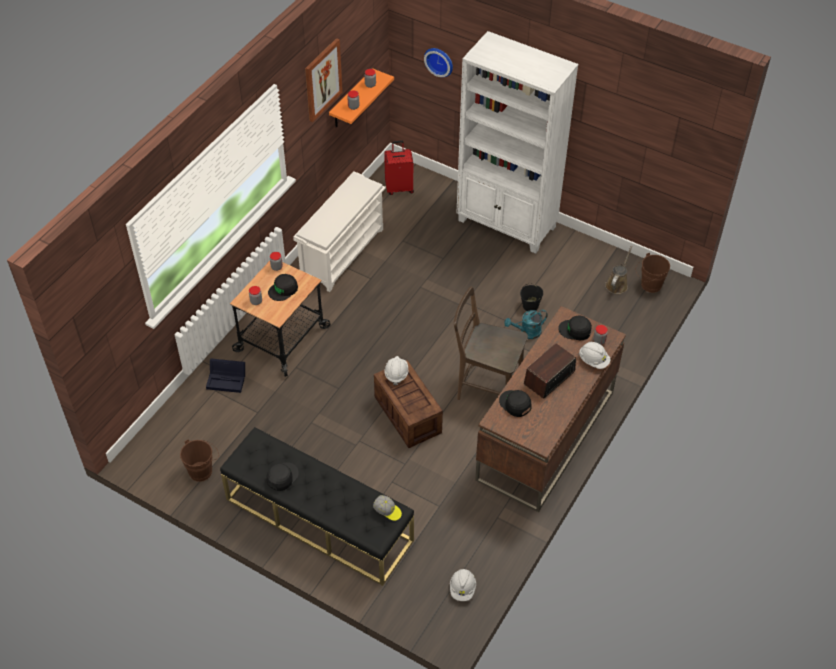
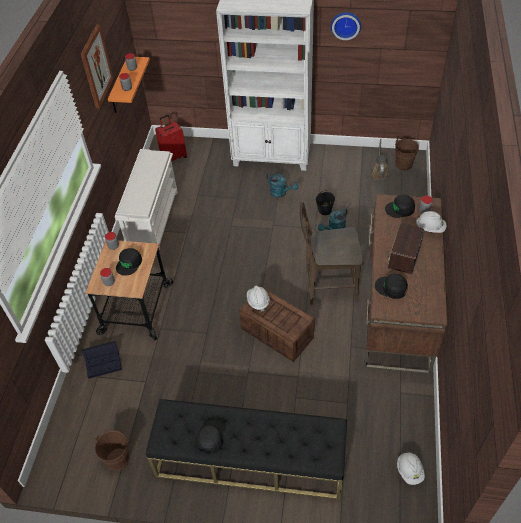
camera: 20 degrees left, 0 degrees up
(387, 511) = (325, 430): cap -> none
(440, 61) = (183, 33): wall clock -> wall clock (346, 24)
(493, 269) = (281, 193): none -> turquoise watering can

